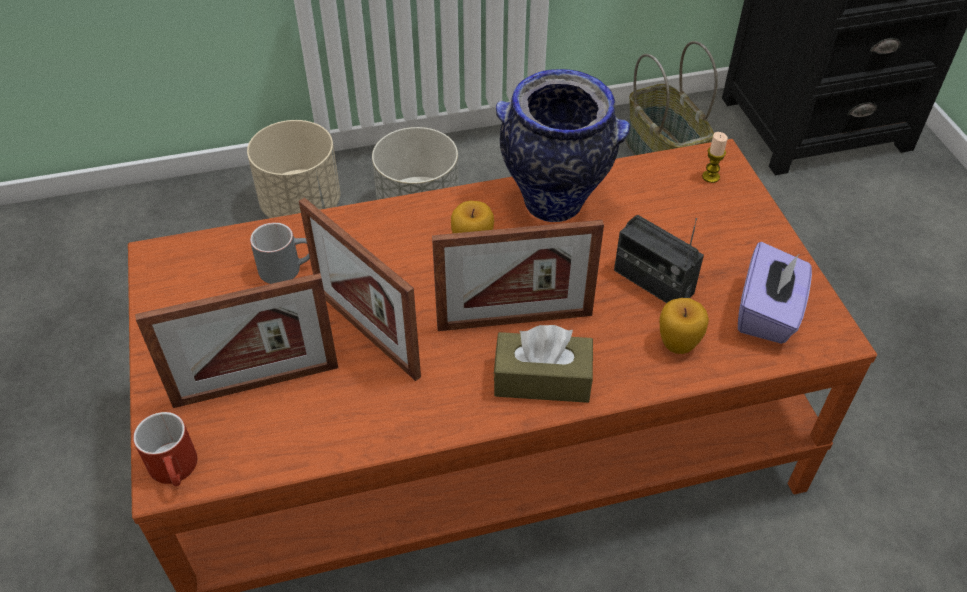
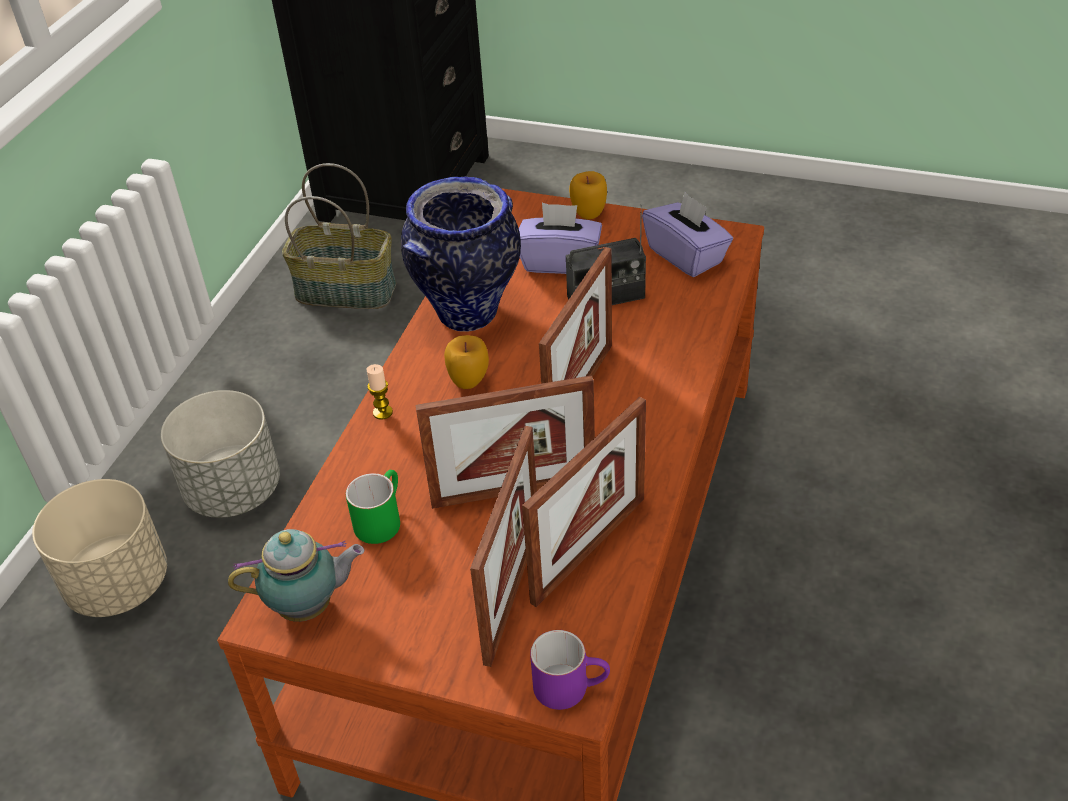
camera: 55 degrees left, 5 degrees down
(177, 470) = (571, 686): red mug -> purple mug
(180, 273) = (309, 607): none -> teapot
(288, 268) = (380, 518): grey mug -> green mug
(331, 414) = (589, 549): none -> picture frame
(542, 379) = (654, 402): brown tissue box -> none
(673, 228) = (560, 261): none -> purple tissue box
(678, 343) = (678, 313): apple -> apple (588, 213)
(710, 177) = (523, 217): candle -> candle (382, 412)

